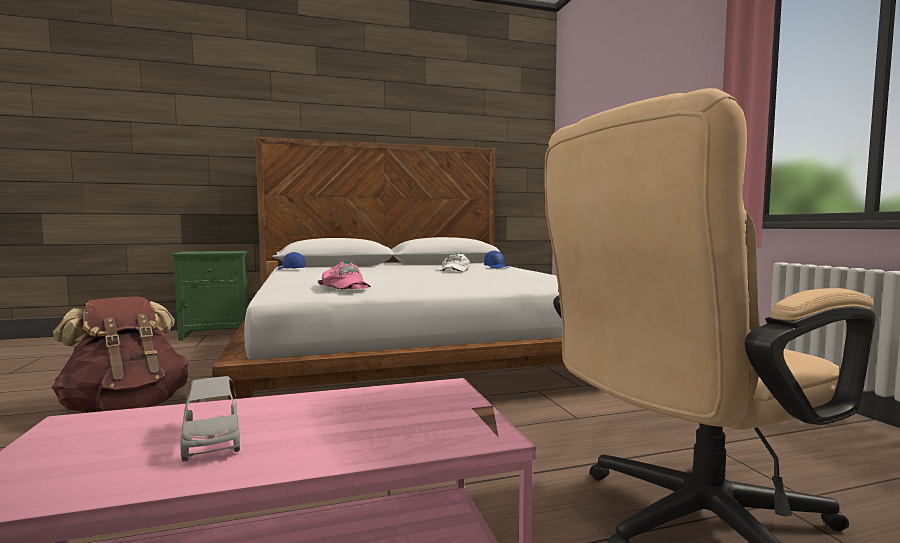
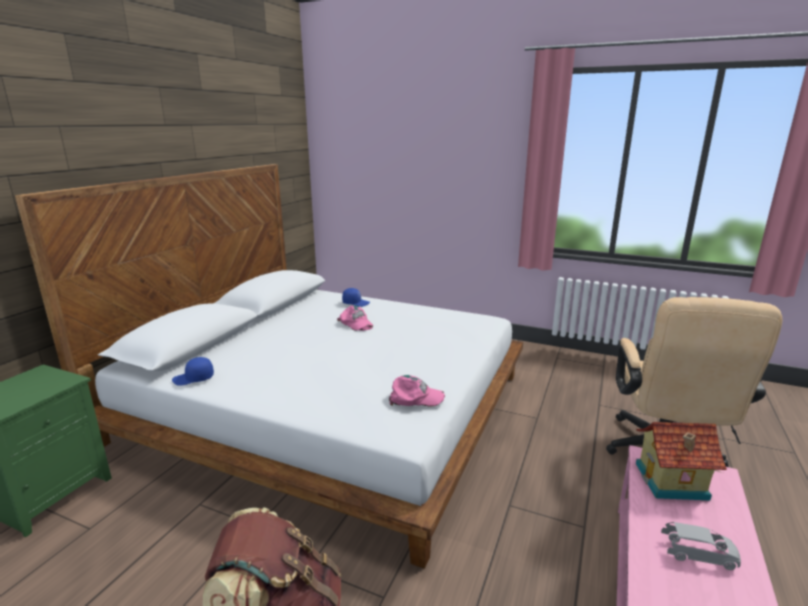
camera: 50 degrees left, 15 degrees up
(397, 407) = (672, 482): none -> toy house
(454, 269) = (356, 323): white cap -> pink cap

